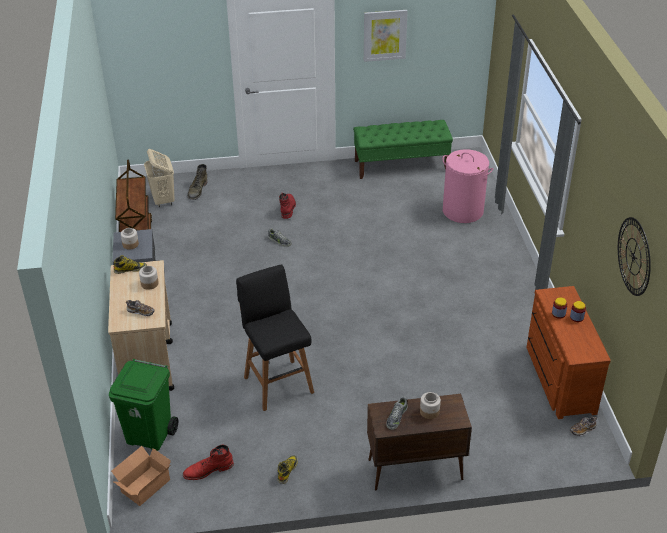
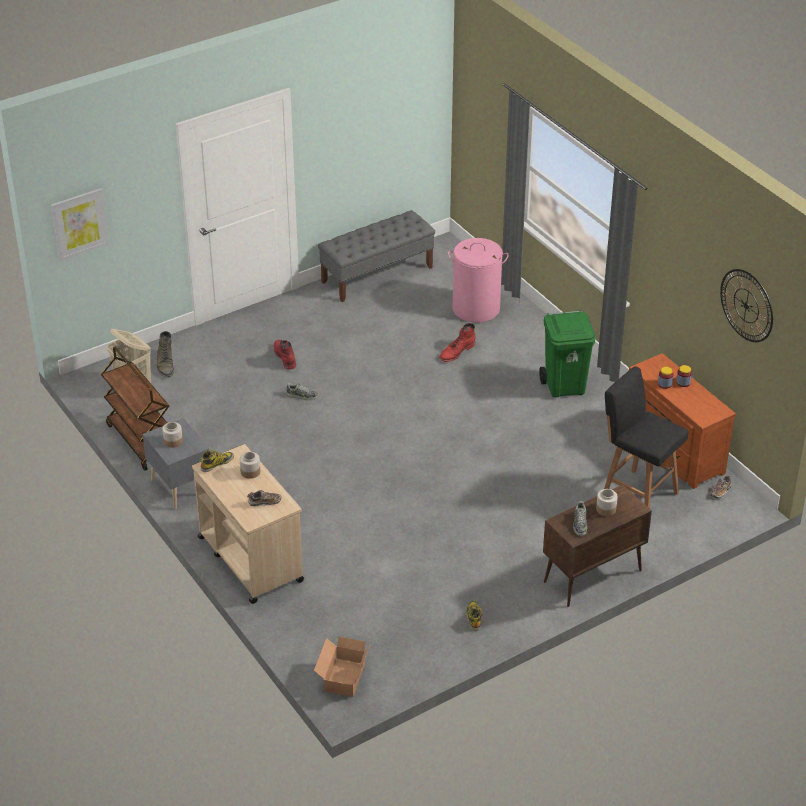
camera: 25 degrees left, 0 degrees up
(150, 435) = (313, 631): green trash can -> green trash can (565, 386)
(208, 470) = (396, 642): red boot -> red boot (456, 352)
(277, 383) = (405, 540): black stool -> black stool (637, 495)
(385, 35) = (344, 131): picture -> picture (79, 223)
(401, 165) = (377, 275): green bench -> grey bench

